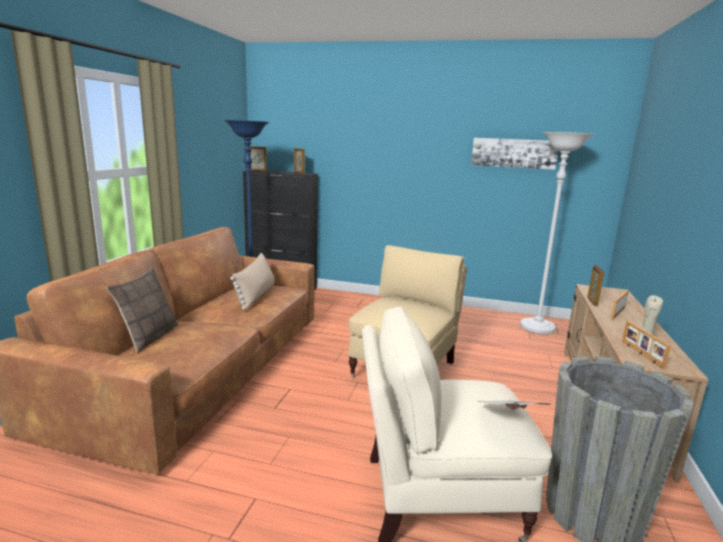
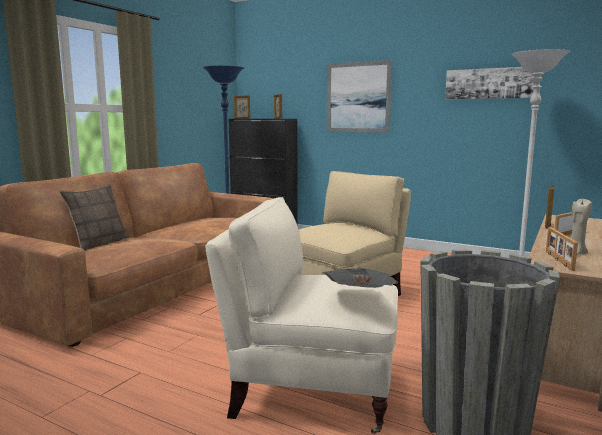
camera: 15 degrees right, 5 degrees down
(256, 296) = (211, 221): beige pillow -> none
(383, 156) = (358, 97): none -> picture

